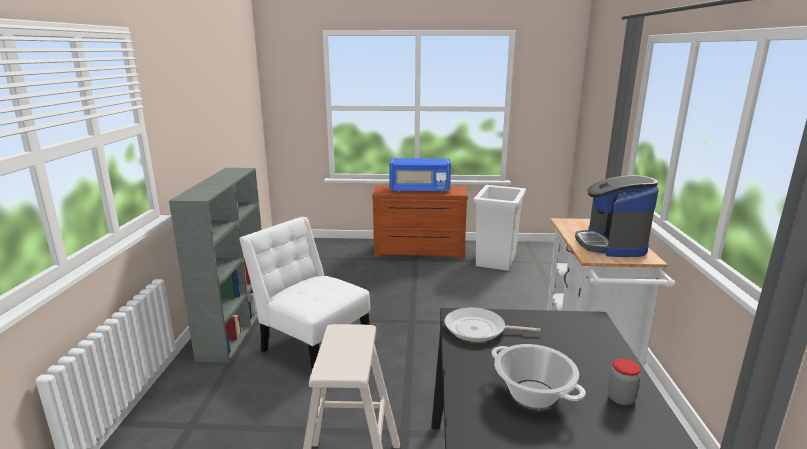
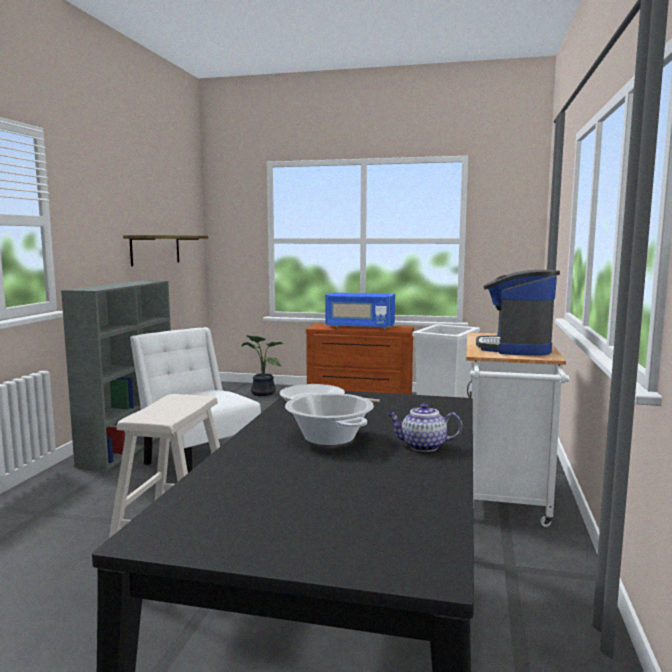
camera: 10 degrees right, 10 degrees down
(228, 128) = (155, 249): none -> shelf
(329, 250) = (261, 393): none -> potted plant
(621, 398) = (422, 446): jar -> teapot

